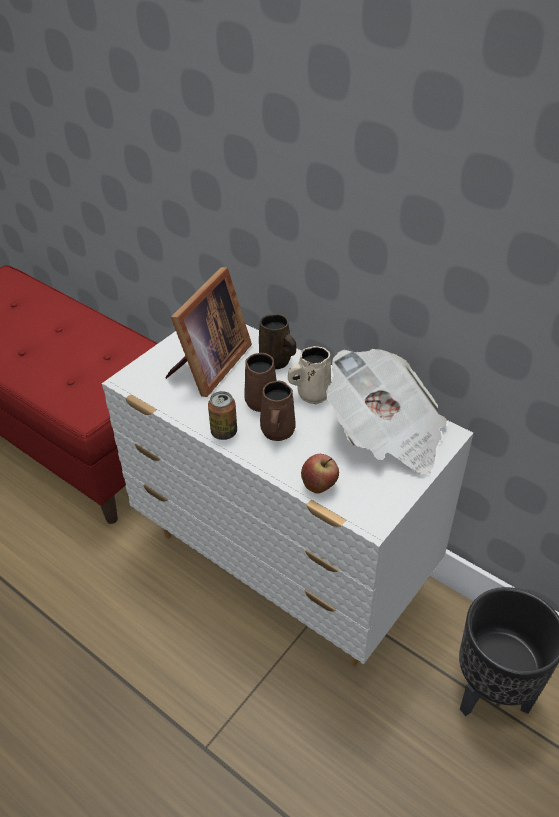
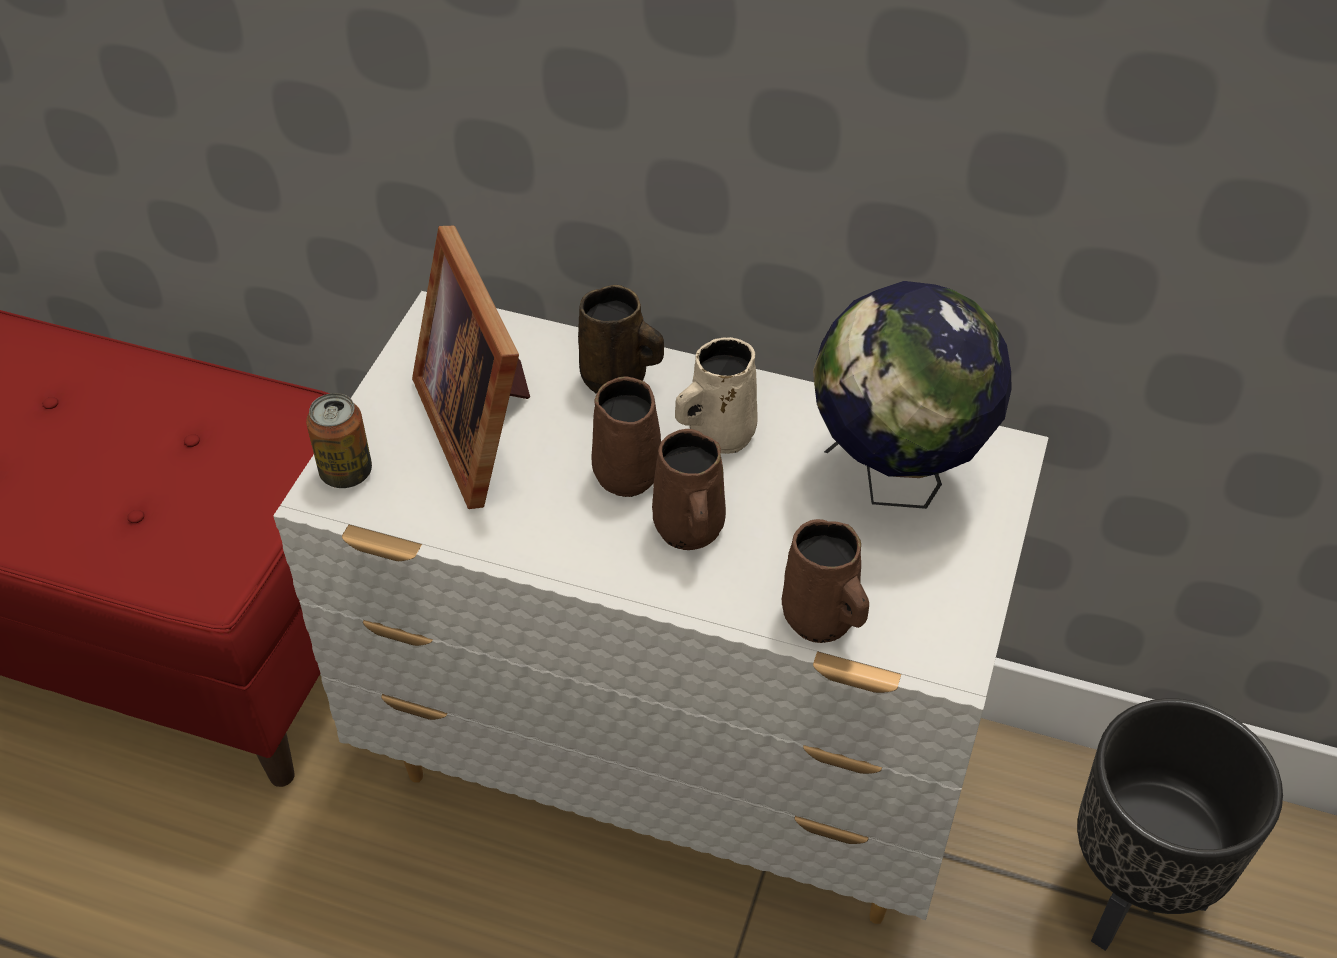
camera: 20 degrees left, 5 degrees up
(208, 367) = (484, 425): picture frame -> picture frame turned 150 degrees clockwise
(224, 432) = (584, 558): can -> can (346, 472)
(319, 486) = (822, 620): apple -> brown mug
(386, 434) = (895, 481): newspaper -> globe

